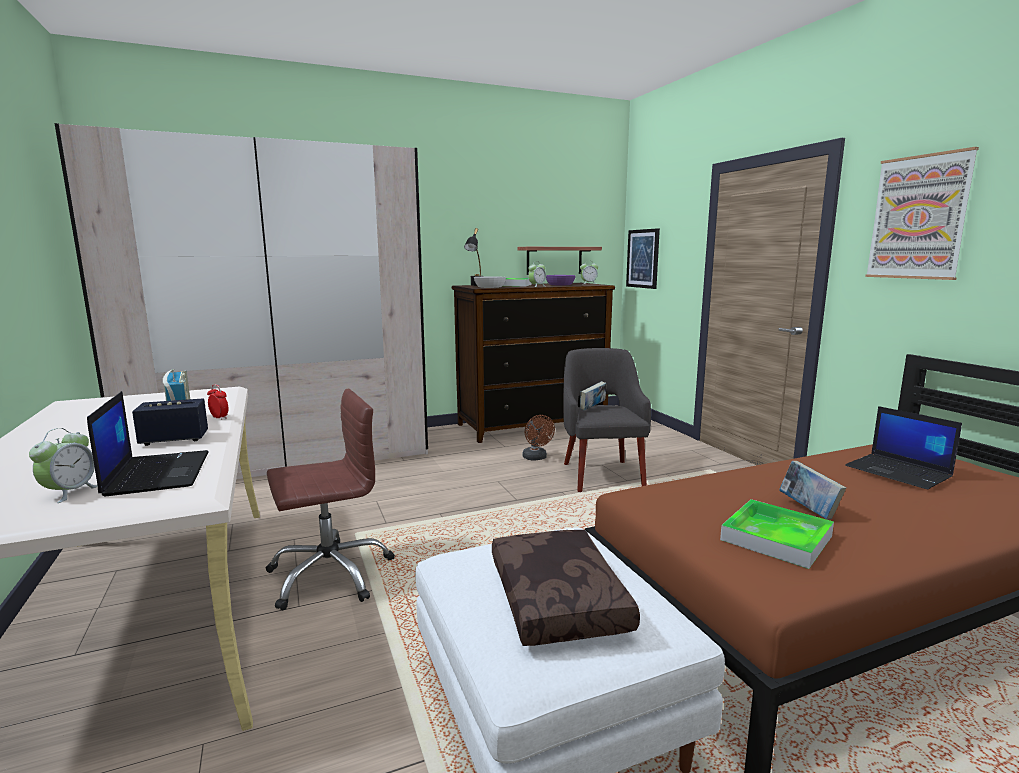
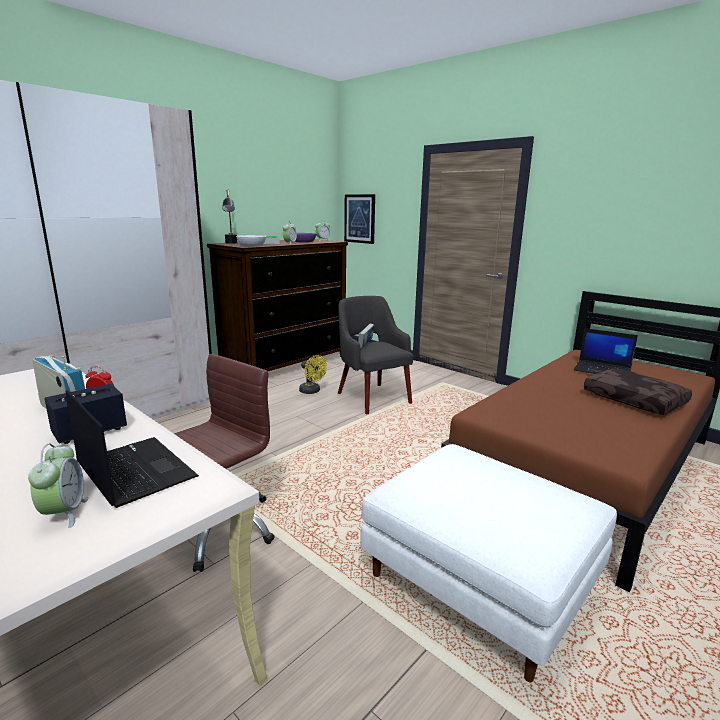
camera: 25 degrees left, 5 degrees up
(536, 458) = (312, 391): brown fan -> yellow fan
(554, 260) = (289, 219): shelf -> none
(560, 600) = (507, 501): brown pillow -> brown pillow (635, 400)
(776, 538) = (589, 427): tray -> none
(808, 510) = (585, 404): book -> none
(918, 217) = (587, 198): picture -> none

